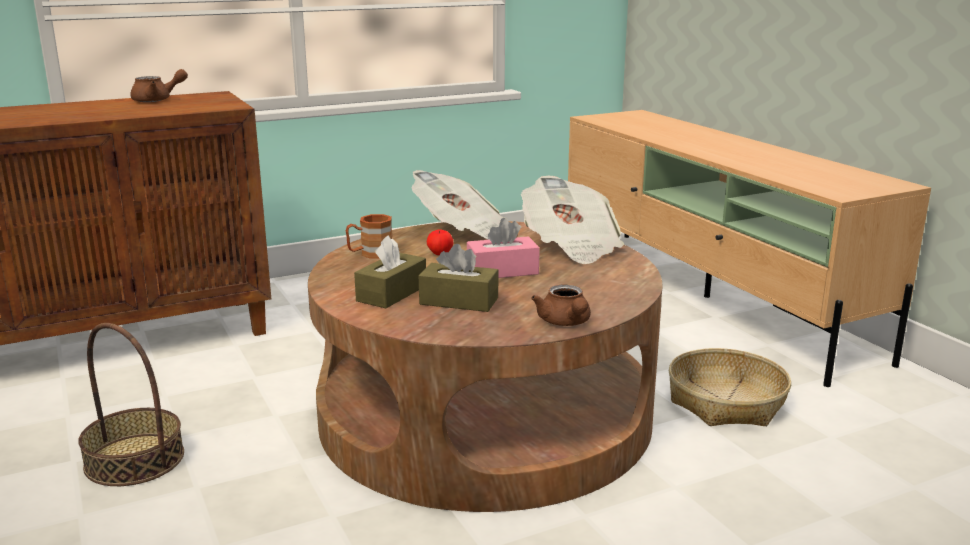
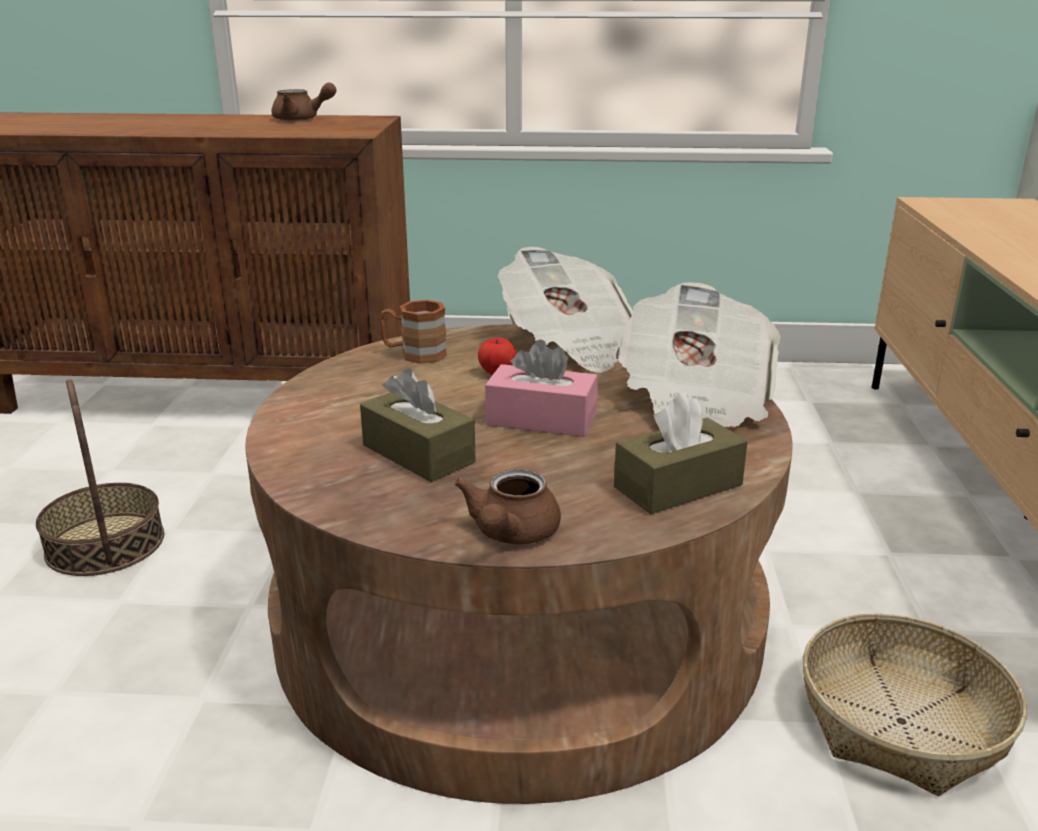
camera: 30 degrees right, 5 degrees up
(391, 293) = (355, 419): brown tissue box -> brown tissue box (678, 486)

